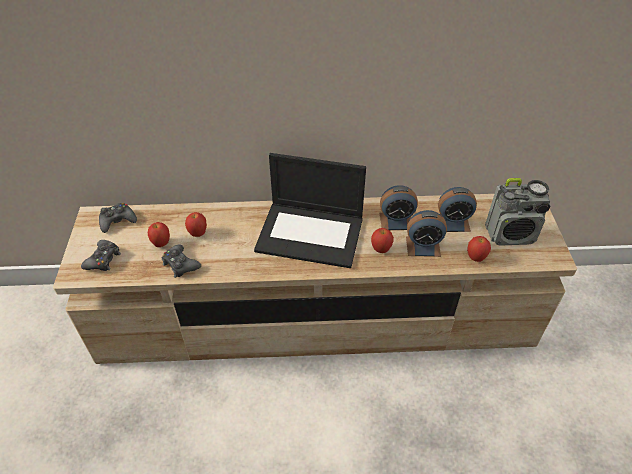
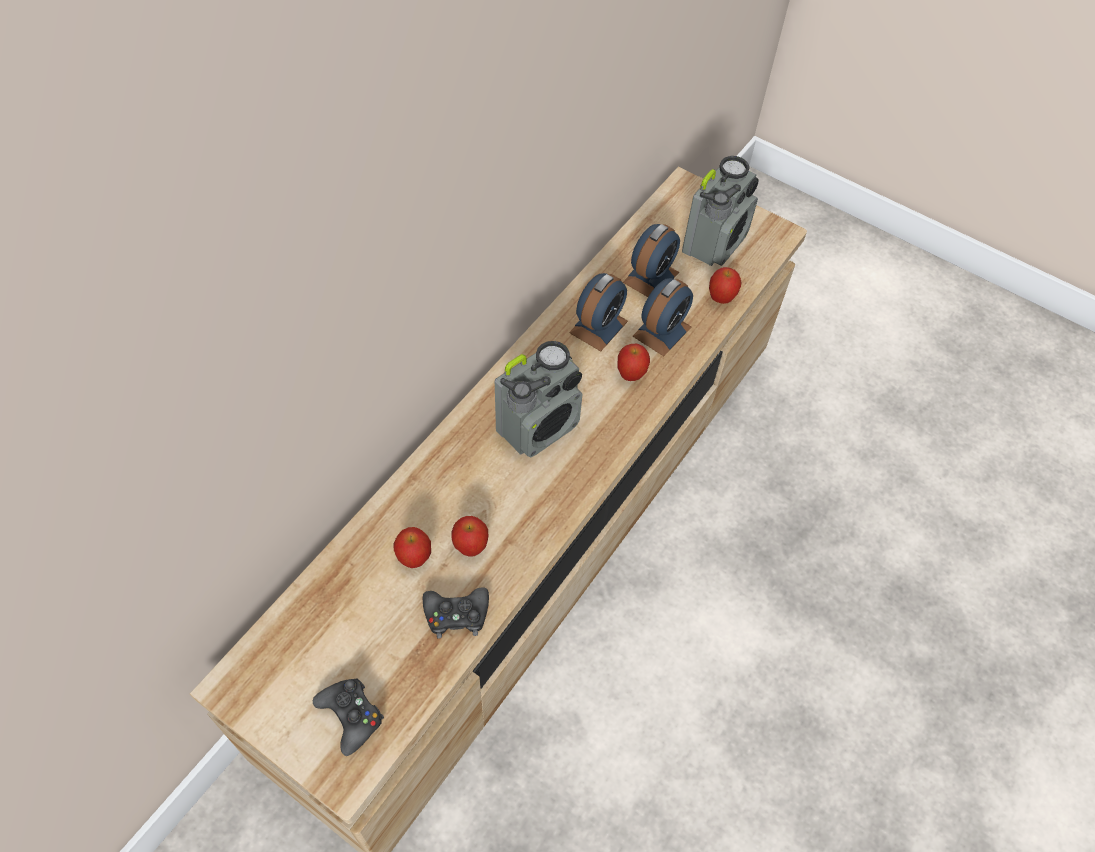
camera: 55 degrees left, 10 degrees up
(117, 221) = (282, 653): black game controller -> none
(161, 243) = (391, 617): apple -> apple (471, 547)
(311, 234) = (539, 426): laptop -> radio

